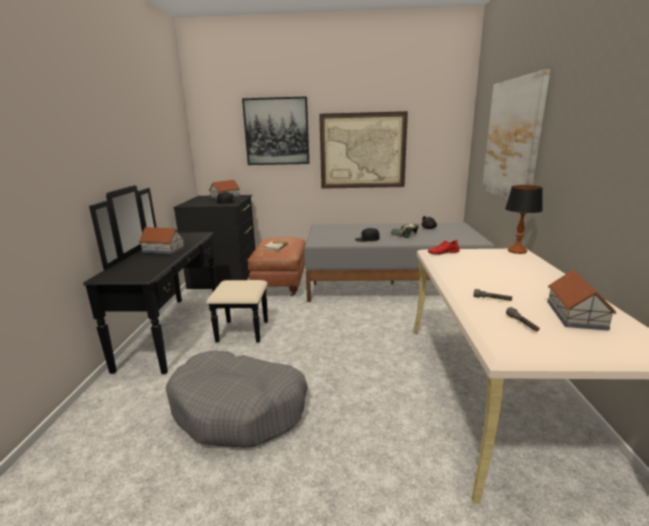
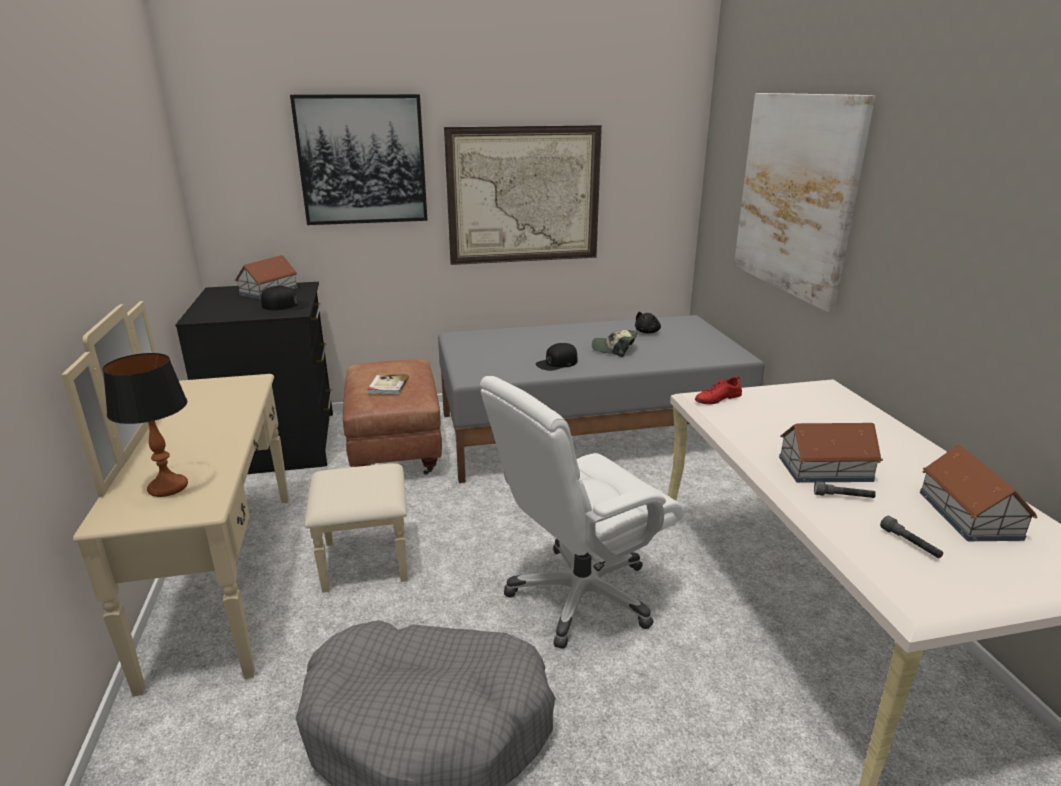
camera: 15 degrees left, 5 degrees up
(163, 249) = (197, 429): toy house -> toy house (823, 468)
(189, 330) = (259, 574): black dresser -> beige dresser
(349, 360) = (580, 596): none -> white office chair
(517, 251) = (825, 387): table lamp -> table lamp (168, 487)

